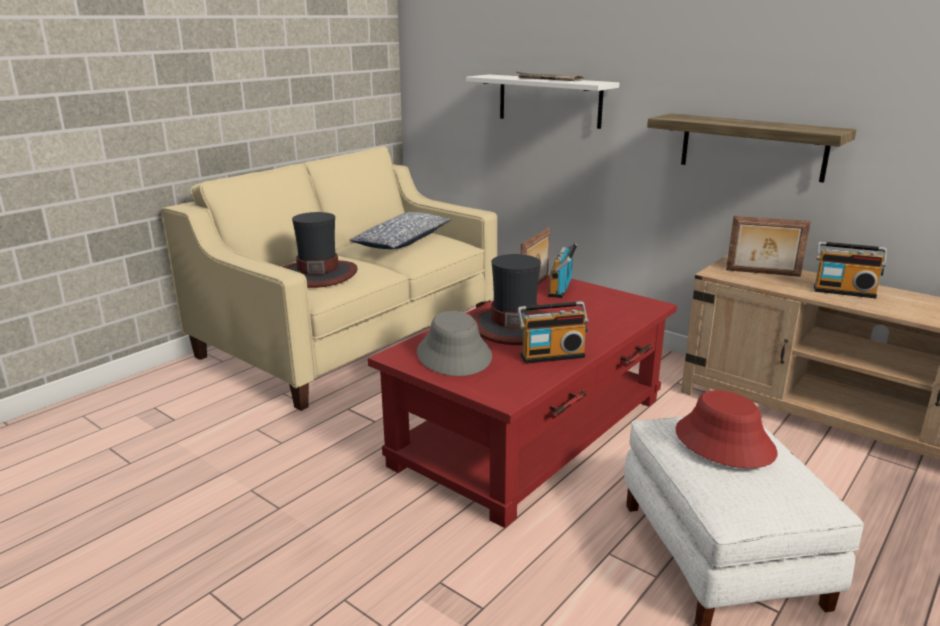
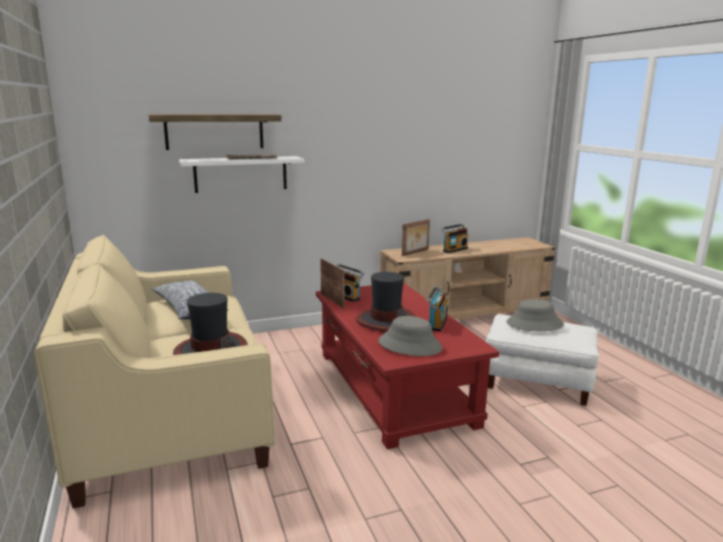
camera: 60 degrees left, 5 degrees down
(723, 442) = (534, 324): red hat -> grey hat
(752, 147) = (384, 185): shelf -> shelf (214, 131)

